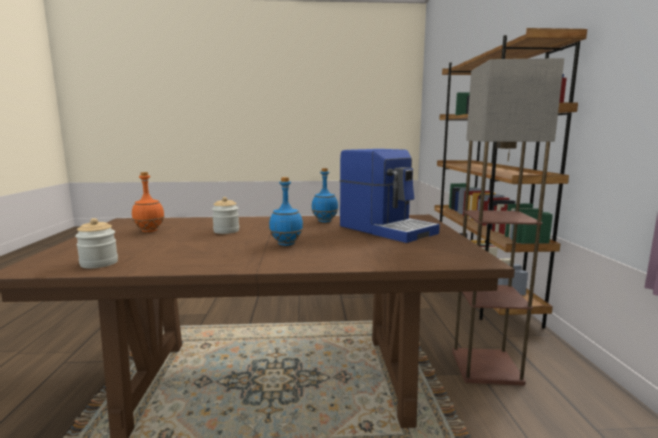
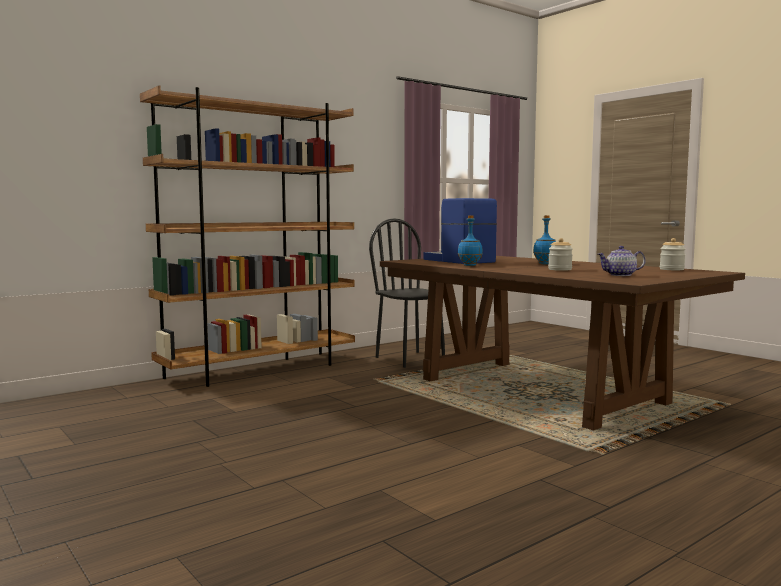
camera: 125 degrees left, 5 degrees down
(149, 231) = (620, 275): orange bottle -> teapot
(387, 229) = (458, 261): coffee machine -> coffee machine turned 45 degrees counterclockwise
(487, 367) = (410, 359): floor lamp -> black chair

